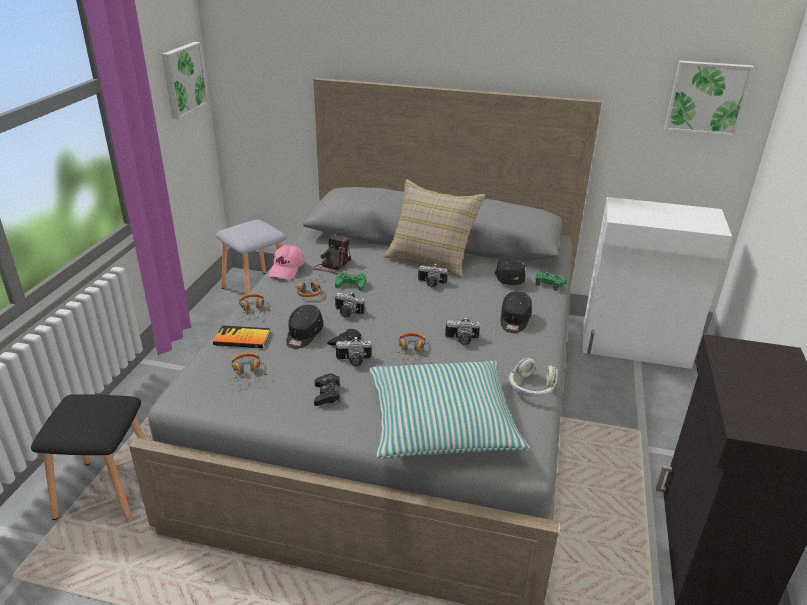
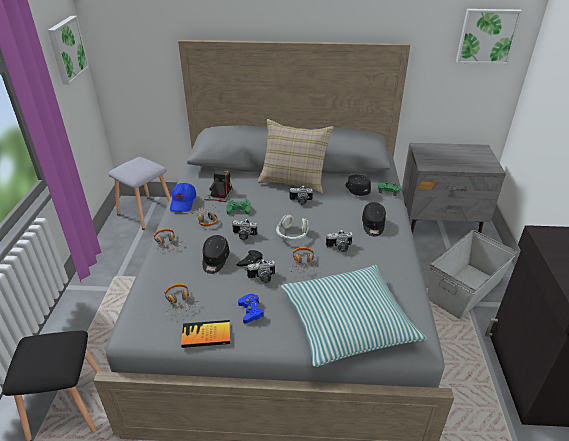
camera: 10 degrees left, 5 degrees up
(242, 338) = (165, 270): book -> book (206, 335)
(287, 269) = (183, 202): pink cap -> blue cap
(327, 394) = (250, 311): black game controller -> blue game controller
(531, 388) = (404, 282): headphones -> headphones (292, 235)
(635, 346) = (440, 223): white cabinet -> grey nightstand
(645, 432) = (465, 290): none -> grey storage box

